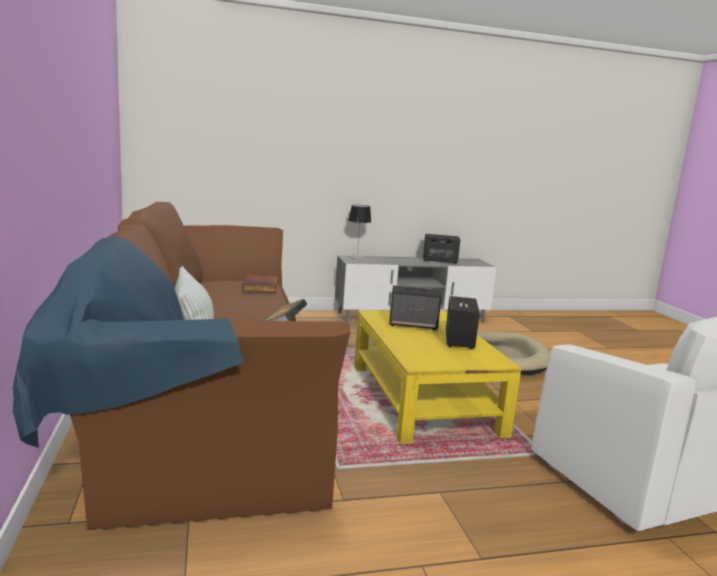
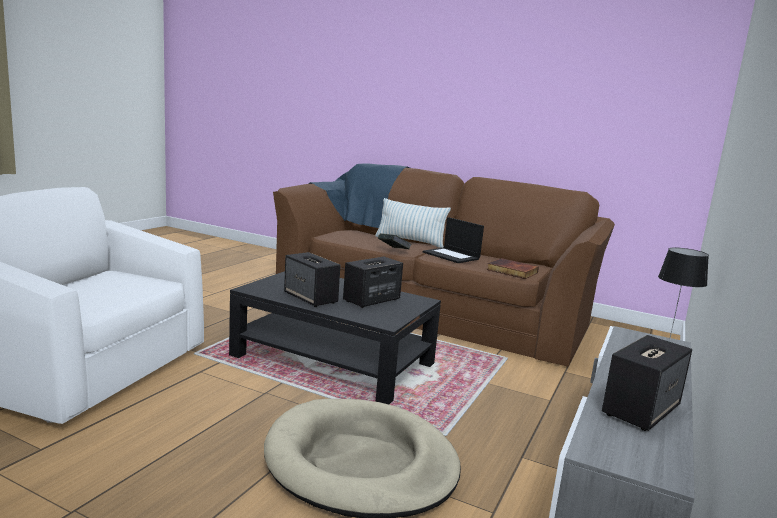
camera: 130 degrees right, 0 degrees up
(248, 306) = (452, 256): none -> laptop
(423, 398) = (334, 360): yellow coffee table -> black coffee table

